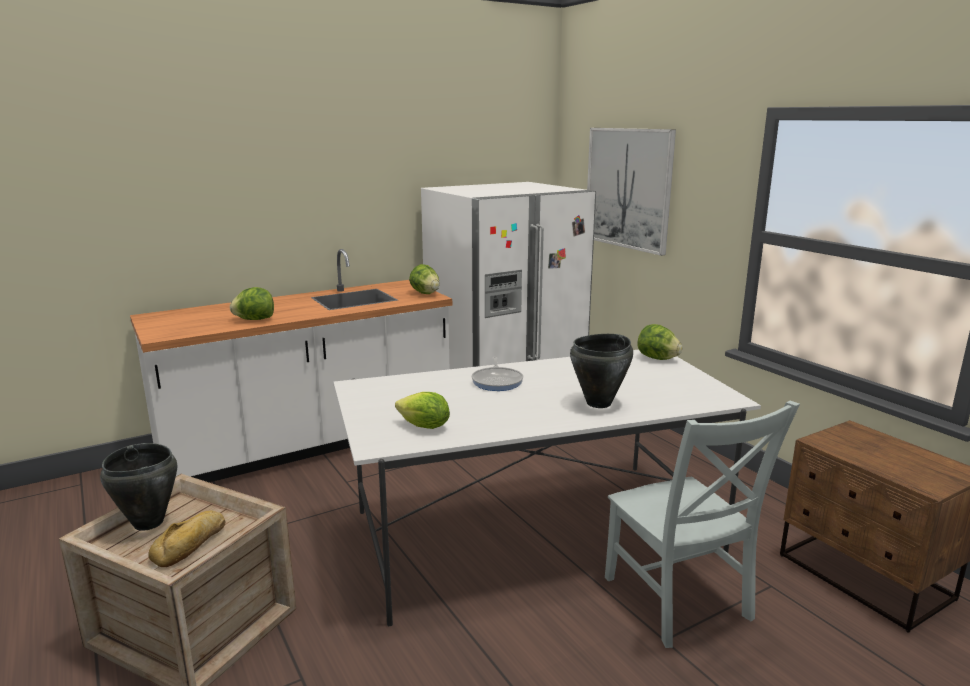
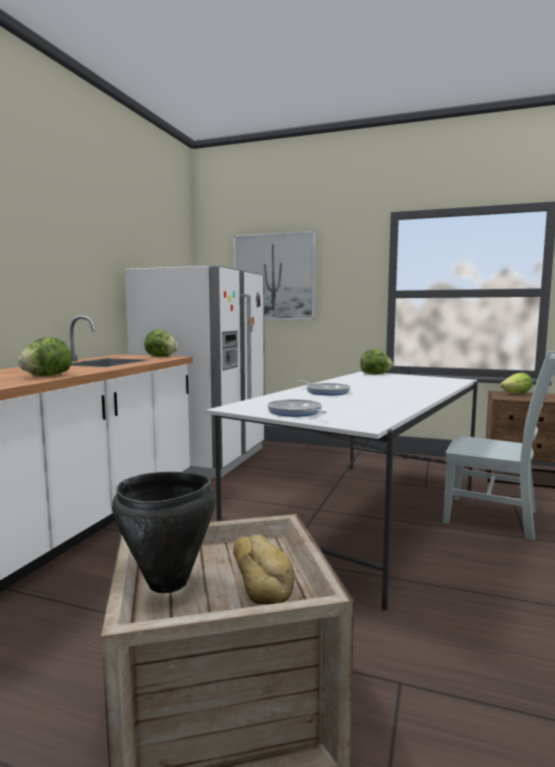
camera: 40 degrees left, 10 degrees down
(379, 408) = (296, 412): none -> frying pan
(424, 427) = (360, 413): lettuce -> lettuce (517, 393)
(599, 403) = (413, 389): black cooking pot -> none

